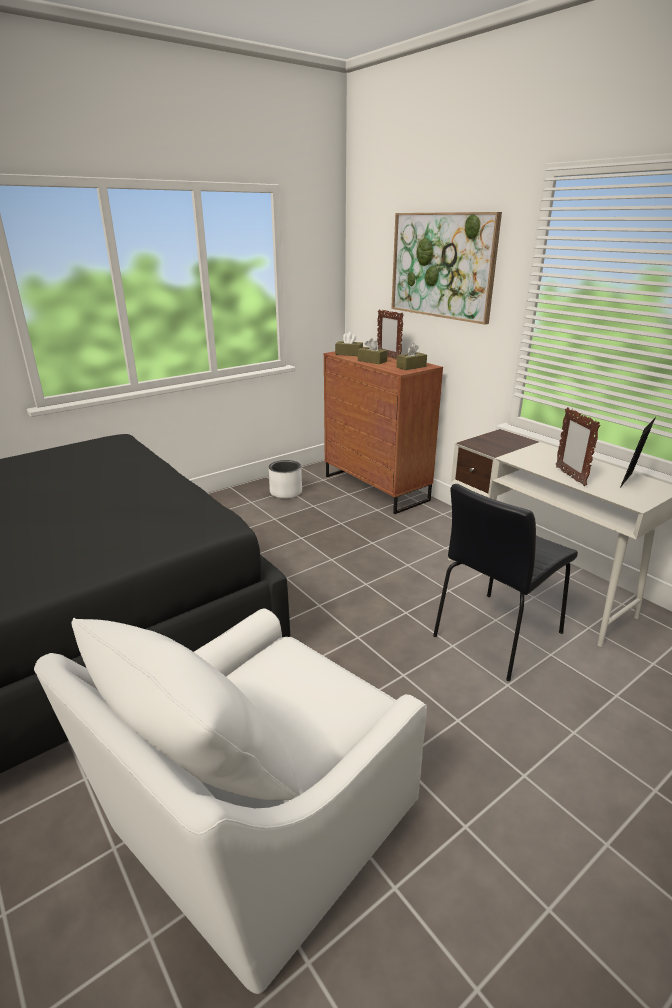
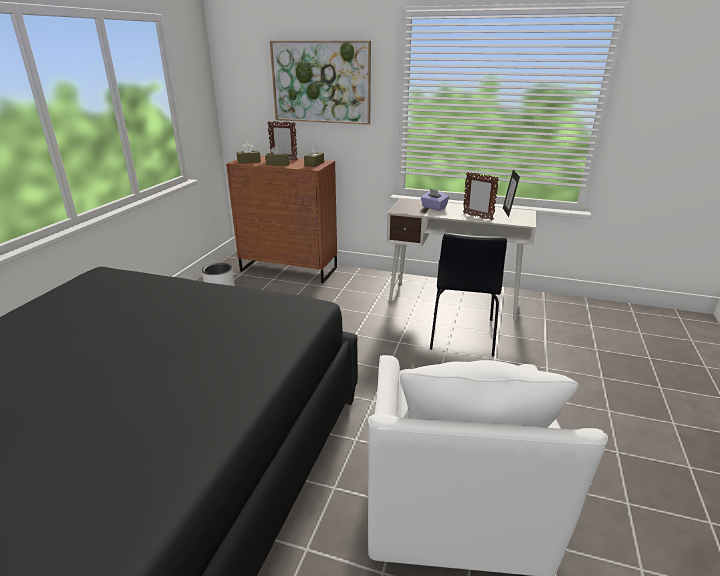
camera: 35 degrees left, 0 degrees up
(526, 450) = (433, 207): none -> purple tissue box

